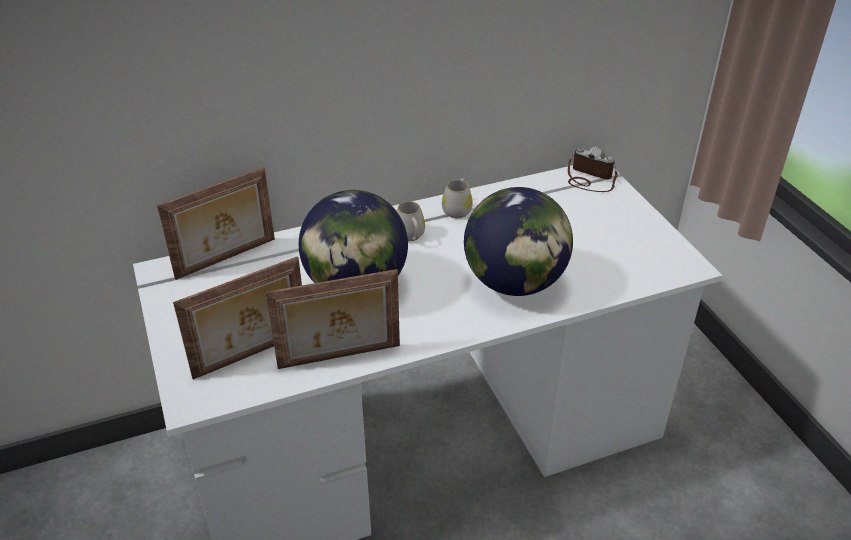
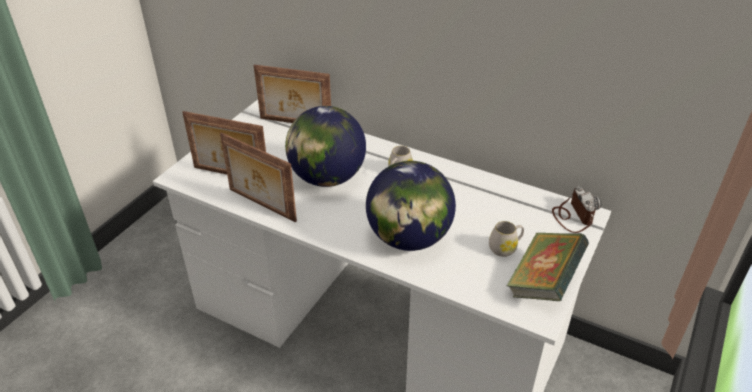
camera: 50 degrees right, 0 degrees up
(458, 209) = (451, 176): white mug -> white mug (505, 248)
(652, 241) = (543, 283): none -> book

